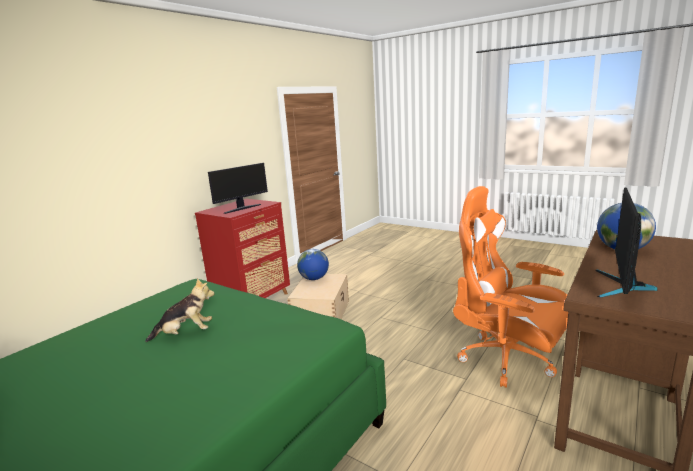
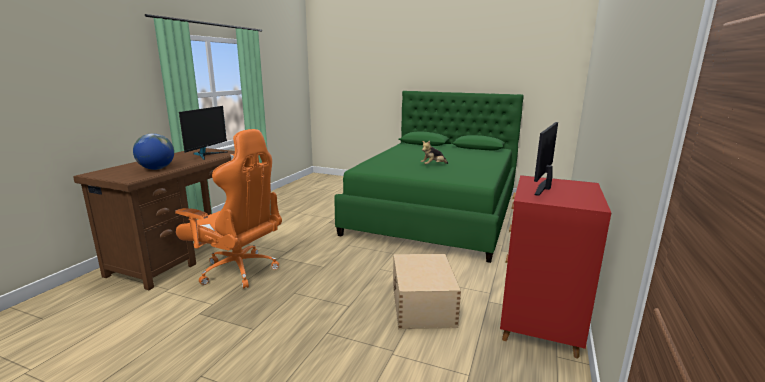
camera: 165 degrees right, 0 degrees up
(314, 278) = (438, 280): globe -> none

